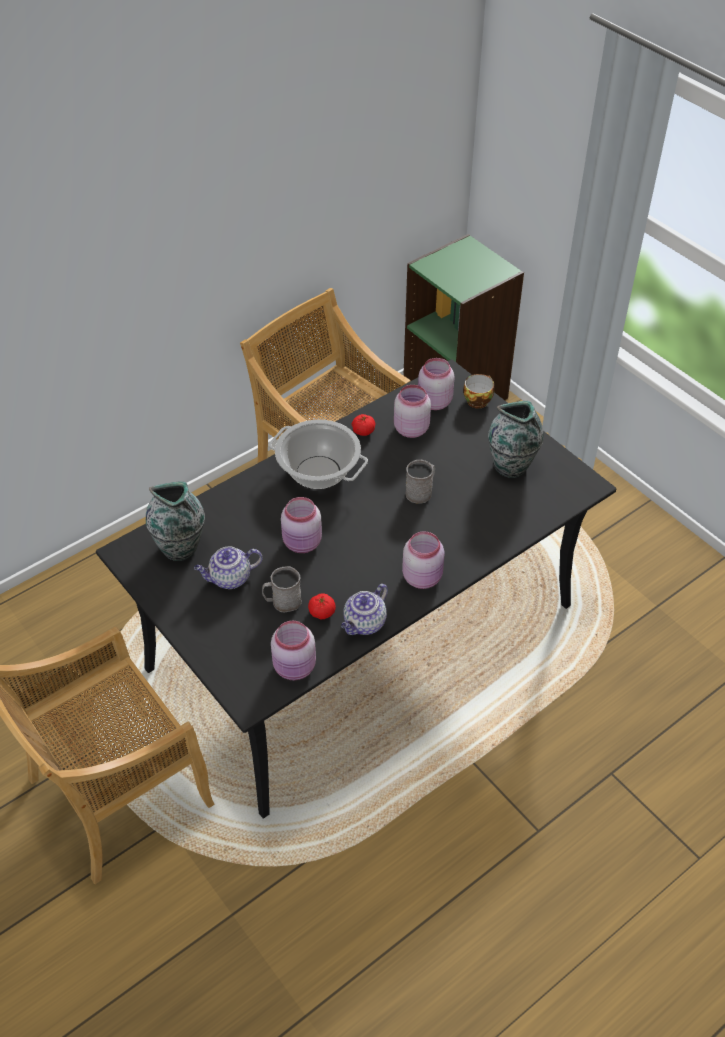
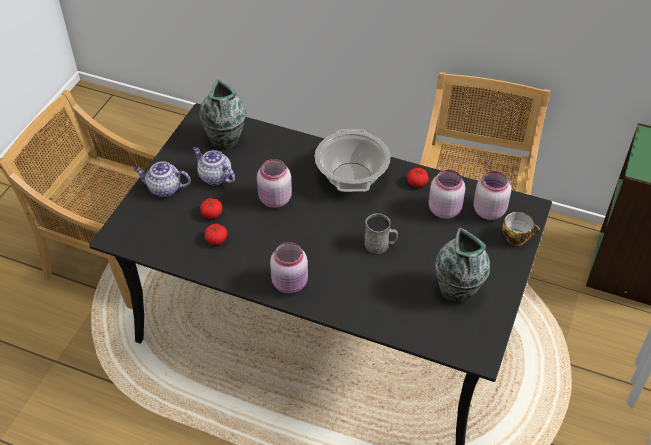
camera: 60 degrees right, 0 degrees up
(282, 602) = (212, 214): grey mug -> tomato
(295, 668) = (156, 247): pink jar -> none
(364, 624) = (220, 268): teapot -> teapot (164, 189)

